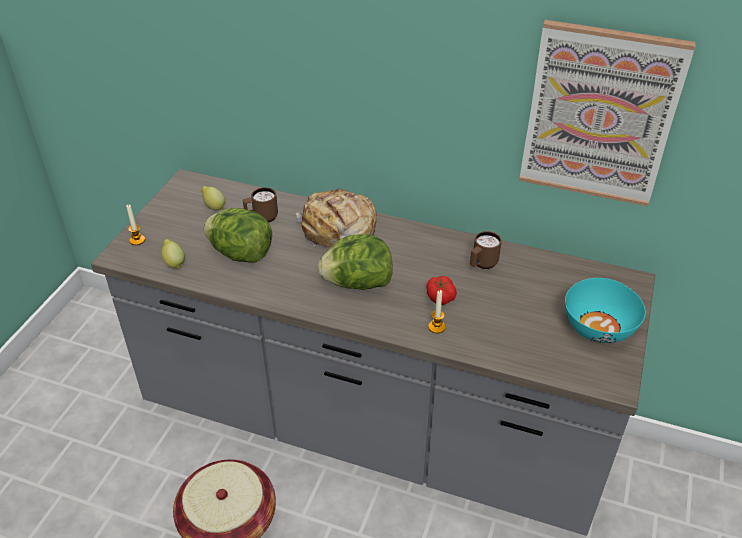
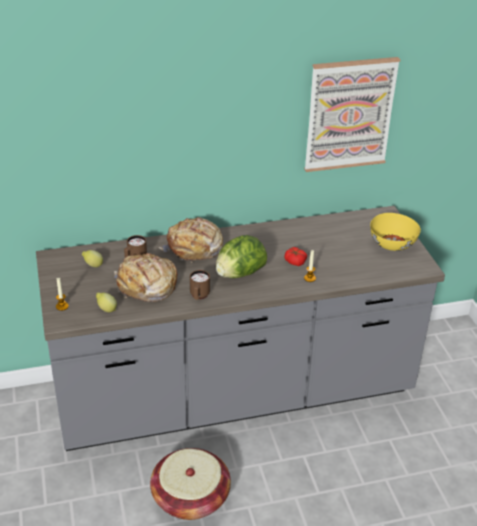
camera: 35 degrees left, 5 degrees down
(241, 254) = (146, 286): lettuce -> bread
(482, 264) = (300, 235): brown mug -> brown mug (199, 296)
(598, 327) = (392, 243): turquoise bowl -> yellow bowl

